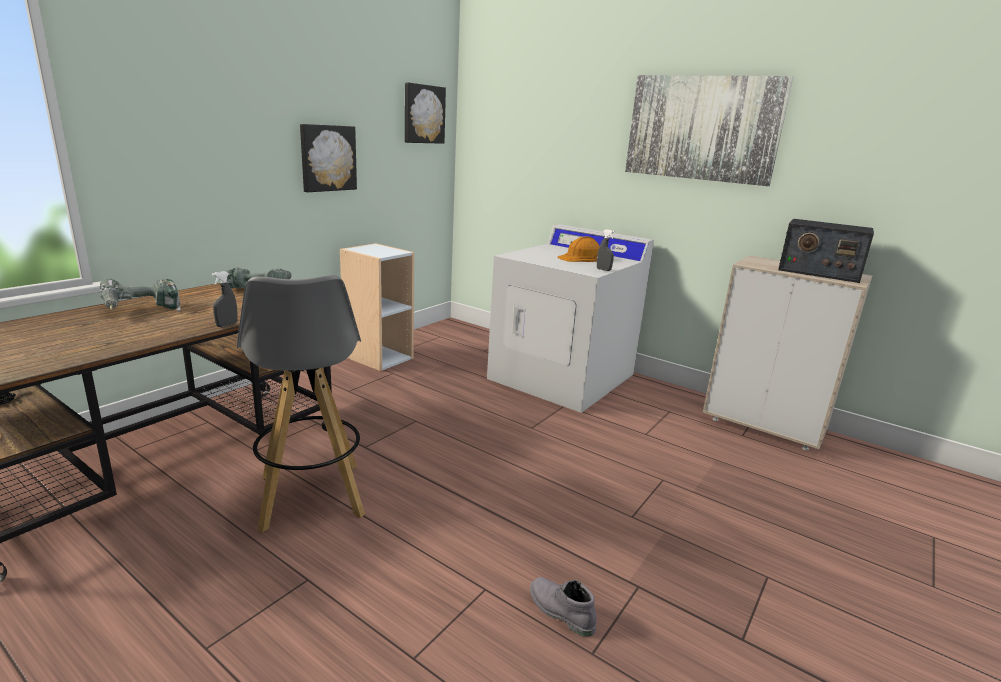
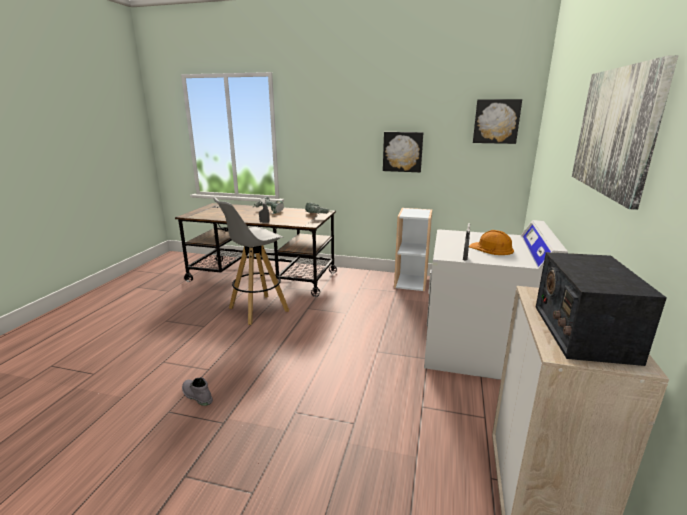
camera: 70 degrees right, 0 degrees up
(560, 612) = (196, 396): grey boot -> grey boot turned 75 degrees counterclockwise

